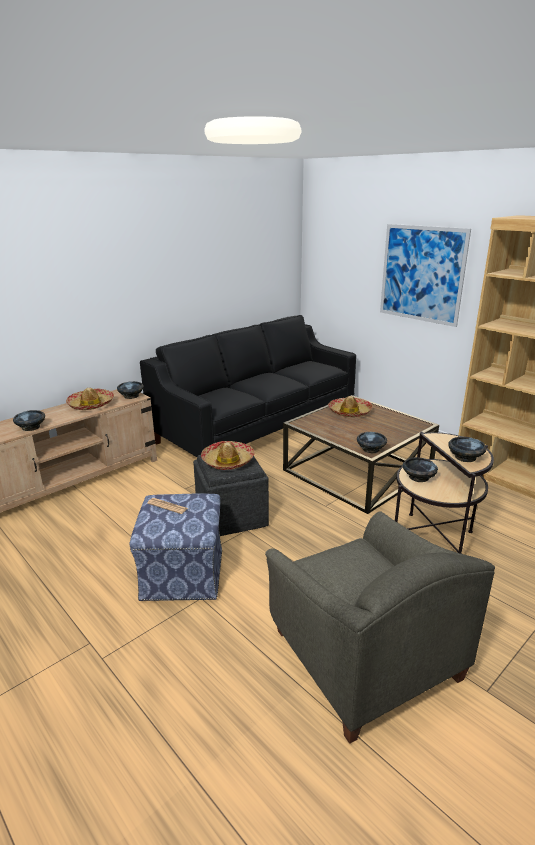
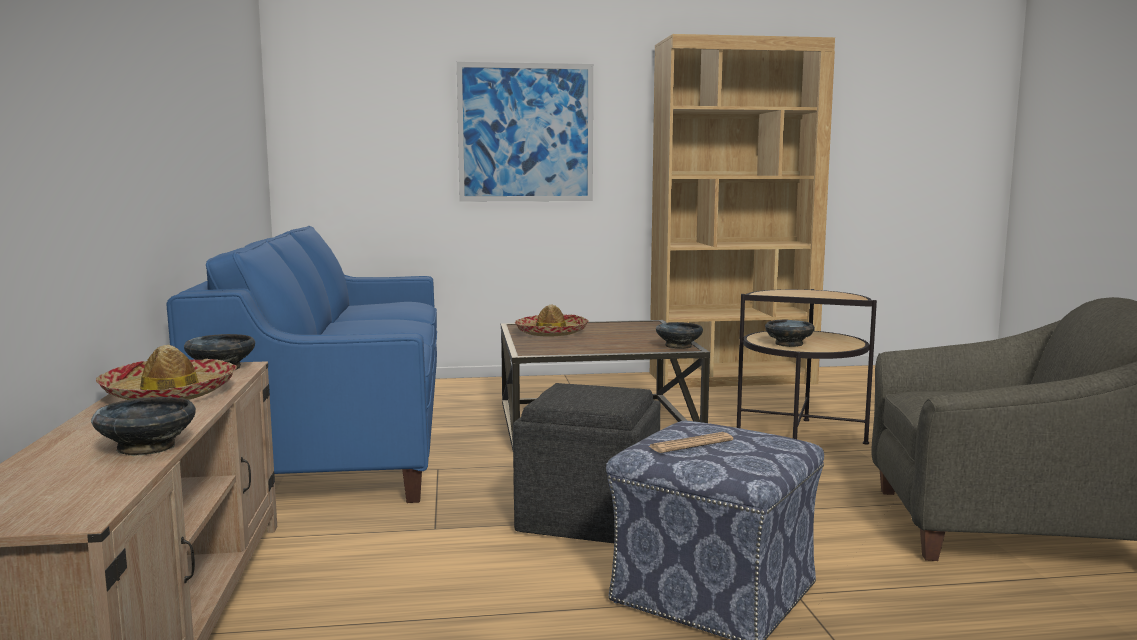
camera: 55 degrees left, 15 degrees down
(228, 461) = (588, 395): hat -> none
(257, 426) = (341, 433): black sofa -> blue sofa
(465, 457) = (831, 296): black bowl -> none

